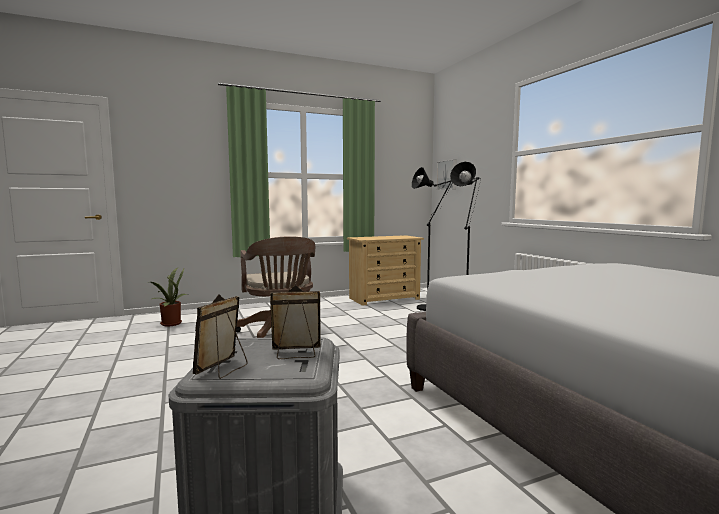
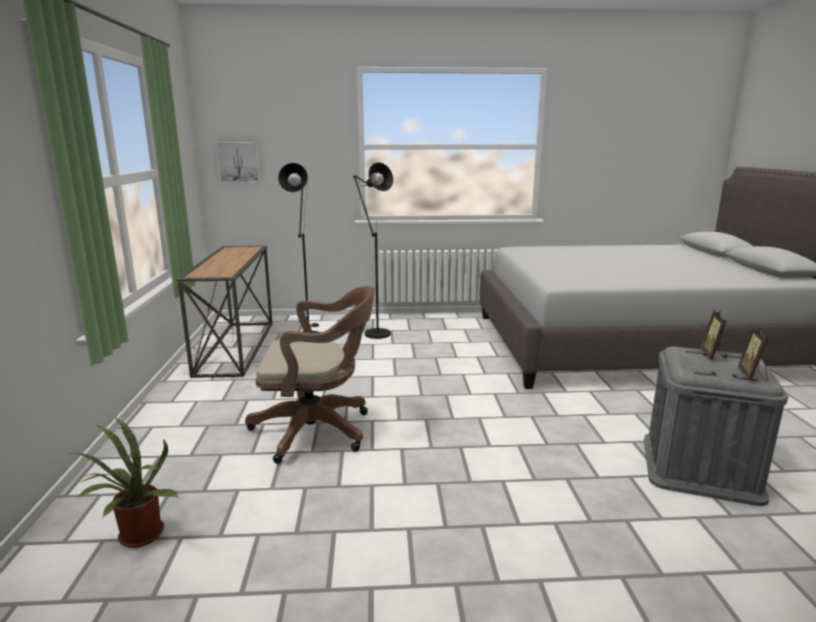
camera: 70 degrees left, 10 degrees up
(223, 369) = (752, 375): picture frame -> picture frame turned 60 degrees clockwise
(384, 298) = (235, 347): beige dresser -> console table

